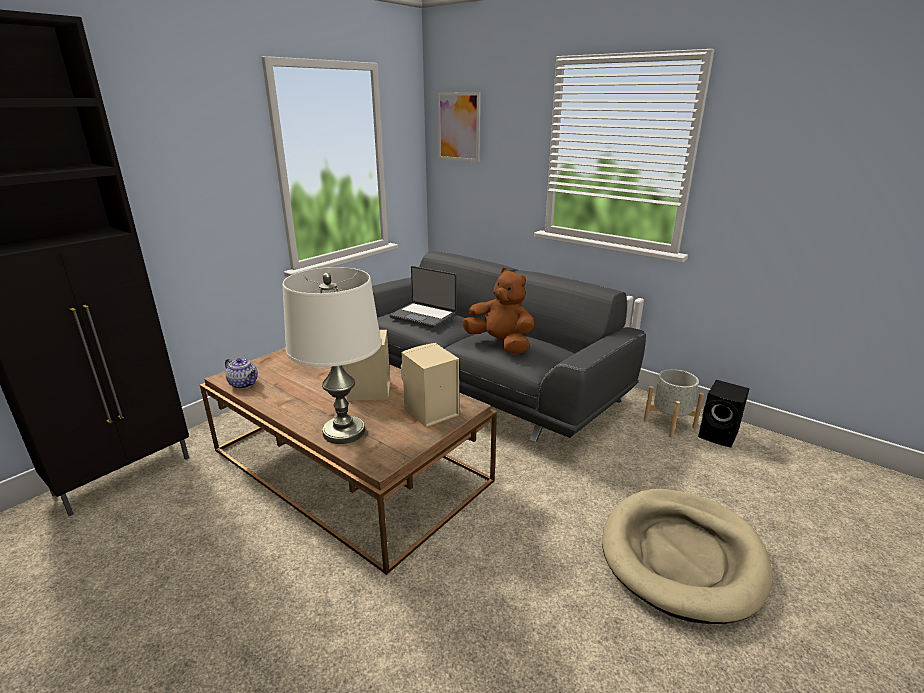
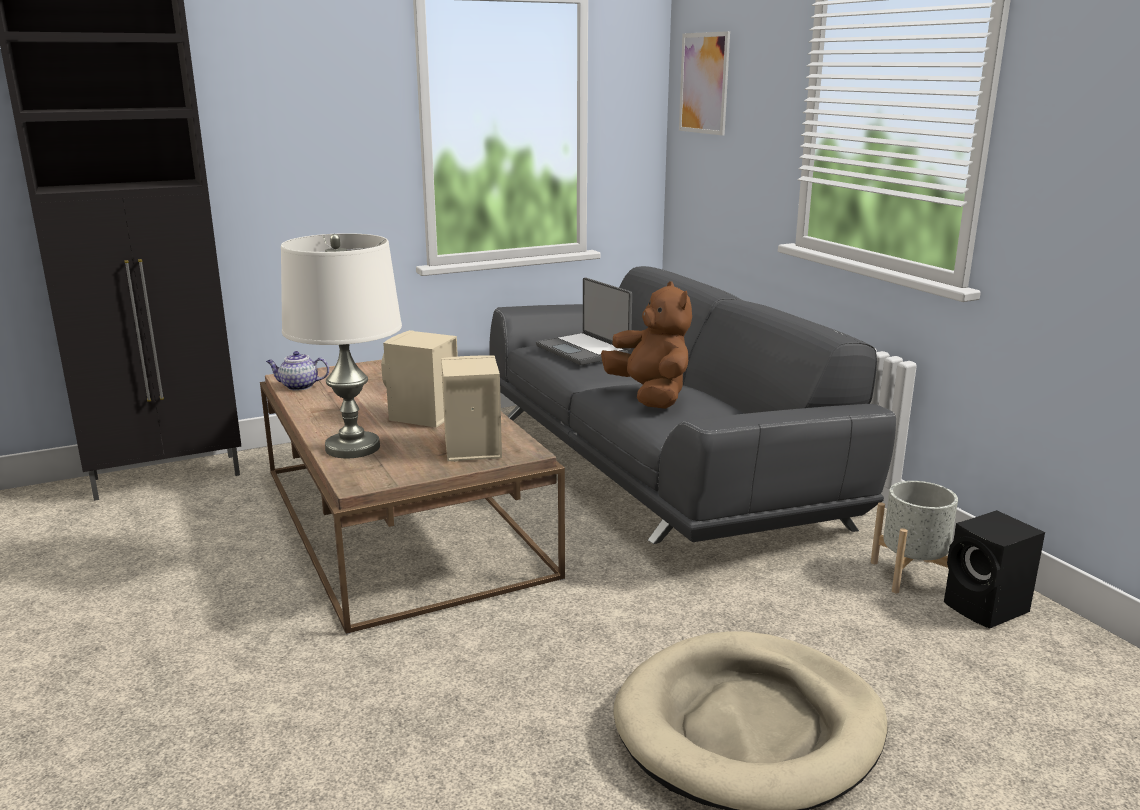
camera: 25 degrees right, 5 degrees down
(244, 384) = (298, 386): teapot -> teapot turned 120 degrees clockwise

